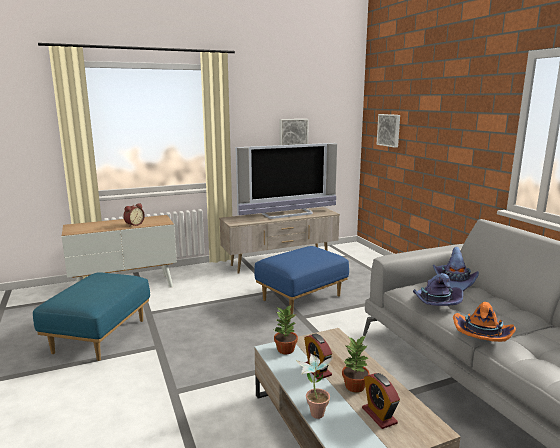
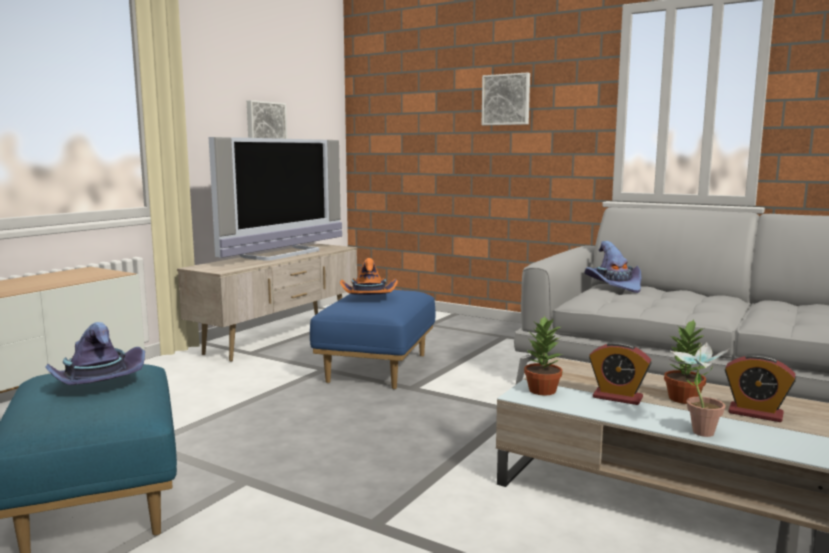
camera: 35 degrees left, 5 degrees down
(134, 224) = (53, 282): alarm clock -> none
(389, 130) = (402, 122): picture -> picture (506, 99)
(434, 303) = (635, 304): purple hat -> purple hat (96, 384)
(481, 335) = (731, 317): orange hat -> orange hat (368, 298)

